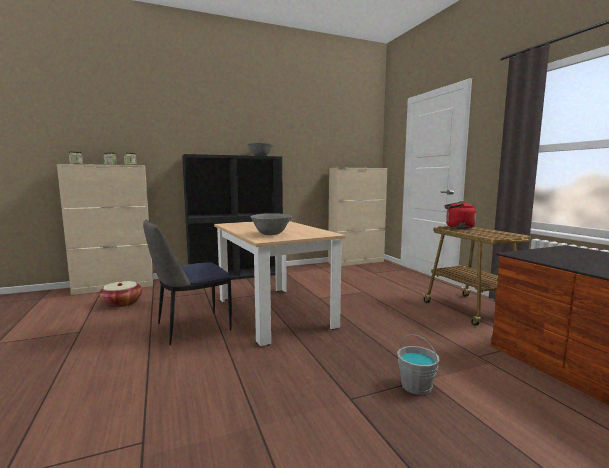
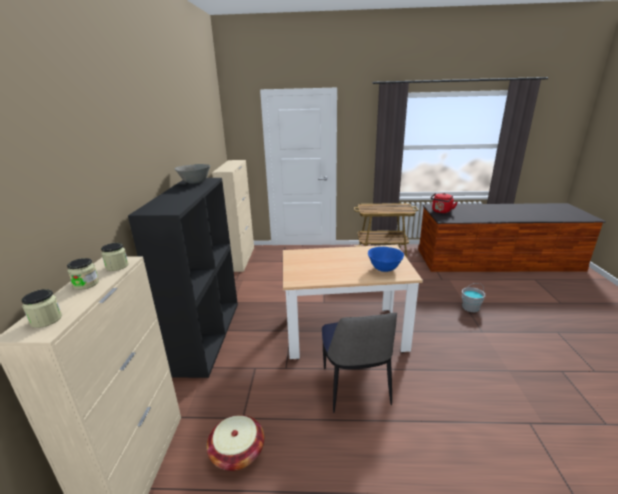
camera: 65 degrees left, 15 degrees up
(271, 234) = (384, 268): grey bowl -> blue bowl
(457, 227) = (366, 207): red kettle -> red kettle (441, 211)

